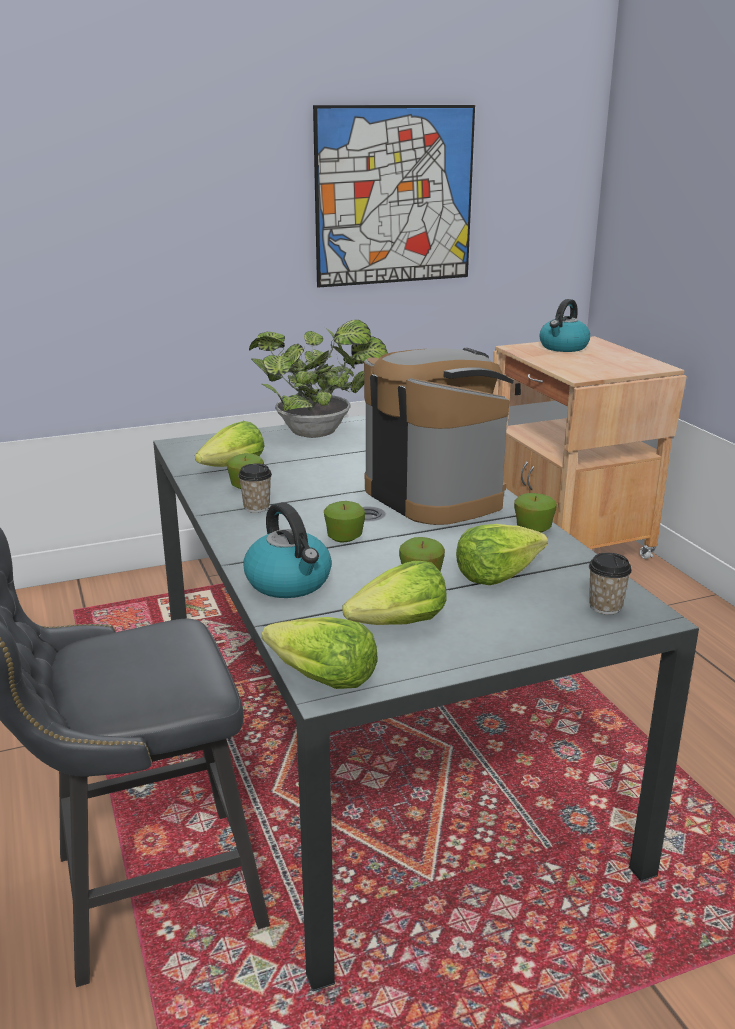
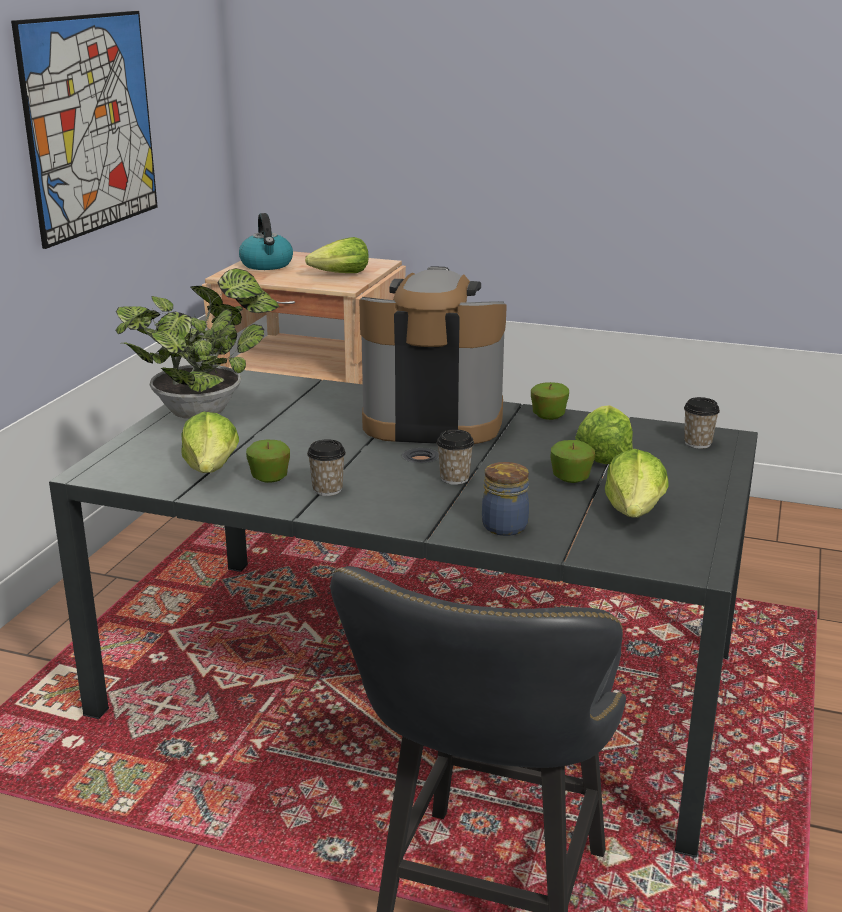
camera: 50 degrees left, 0 degrees up
(289, 582) = (504, 525): kettle -> jar
(321, 678) = (681, 566): lettuce -> lettuce (341, 275)
(344, 538) = (454, 478): apple -> cup

